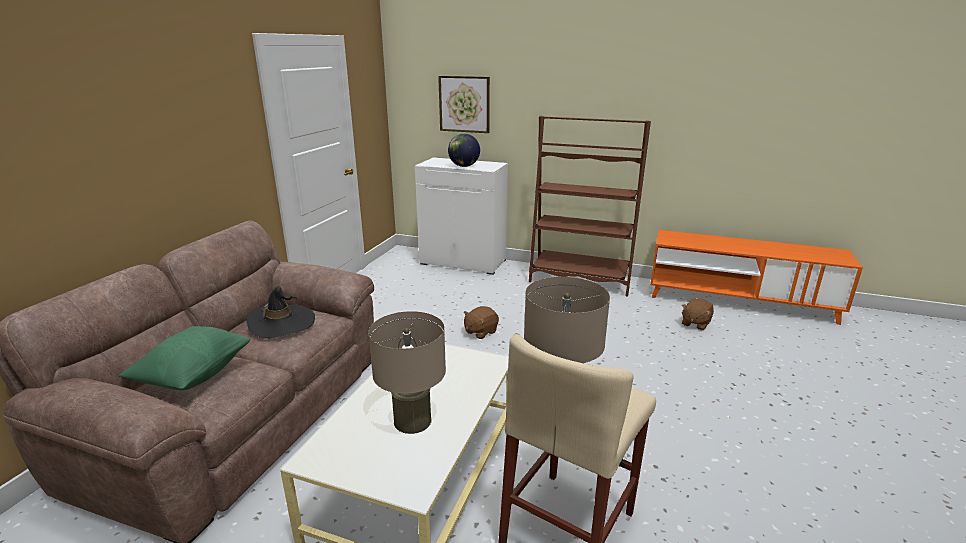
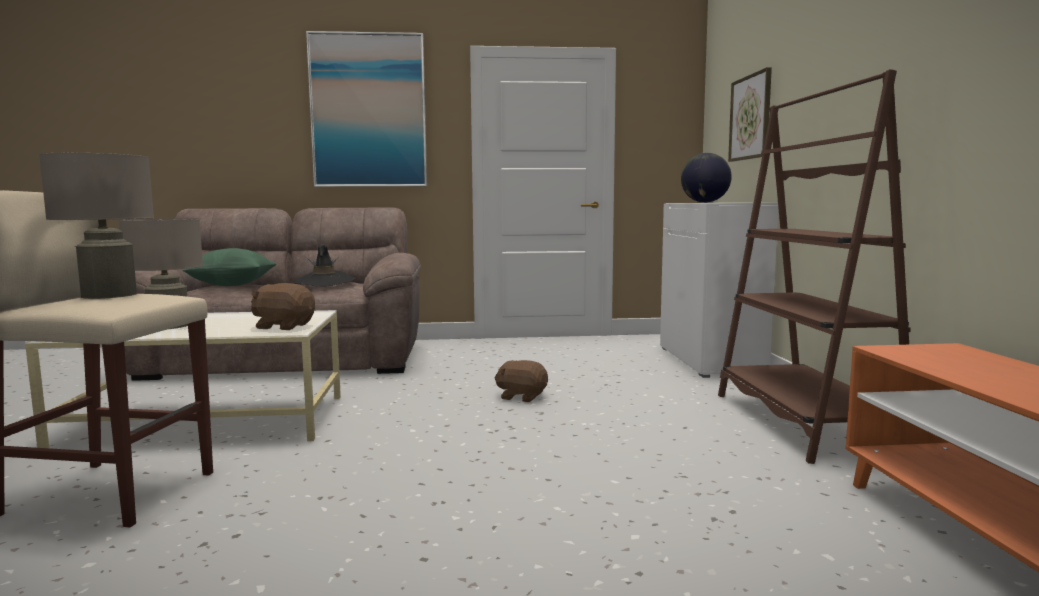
camera: 65 degrees right, 15 degrees down
(178, 115) = (368, 111): none -> picture
(695, 323) = (805, 541): brown plush toy -> brown plush toy (284, 326)

